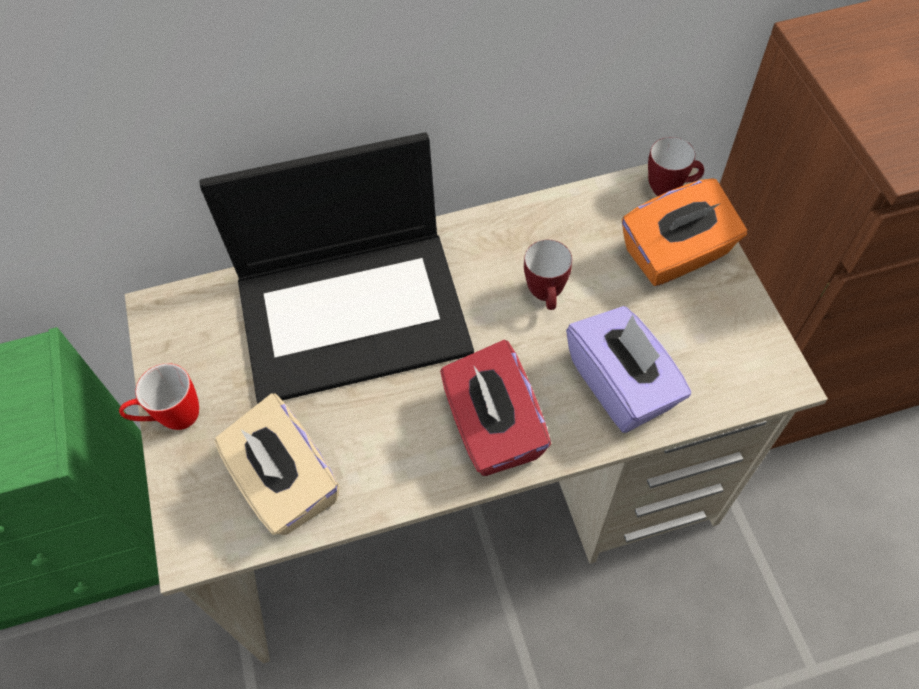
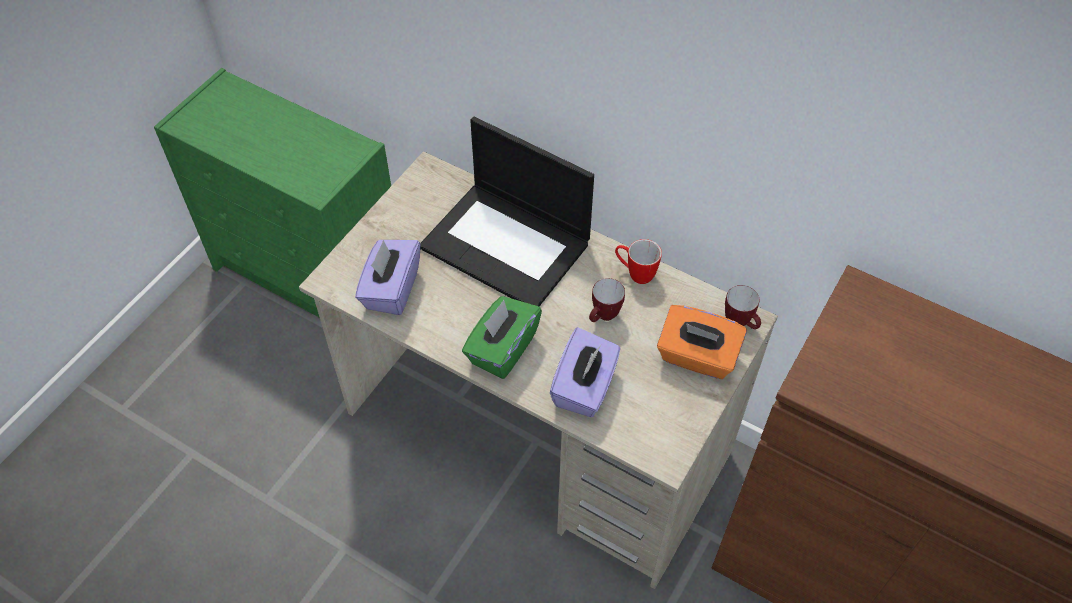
camera: 45 degrees right, 5 degrees down
(171, 419) = (379, 222): mug -> mug (635, 273)
(285, 483) = (391, 289): beige tissue box -> purple tissue box
(492, 428) = (502, 349): red tissue box -> green tissue box

